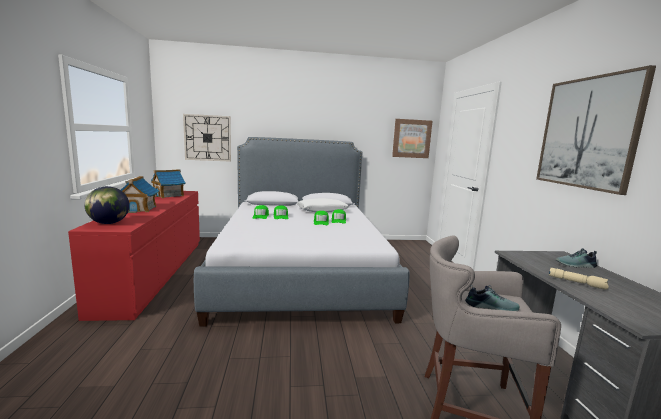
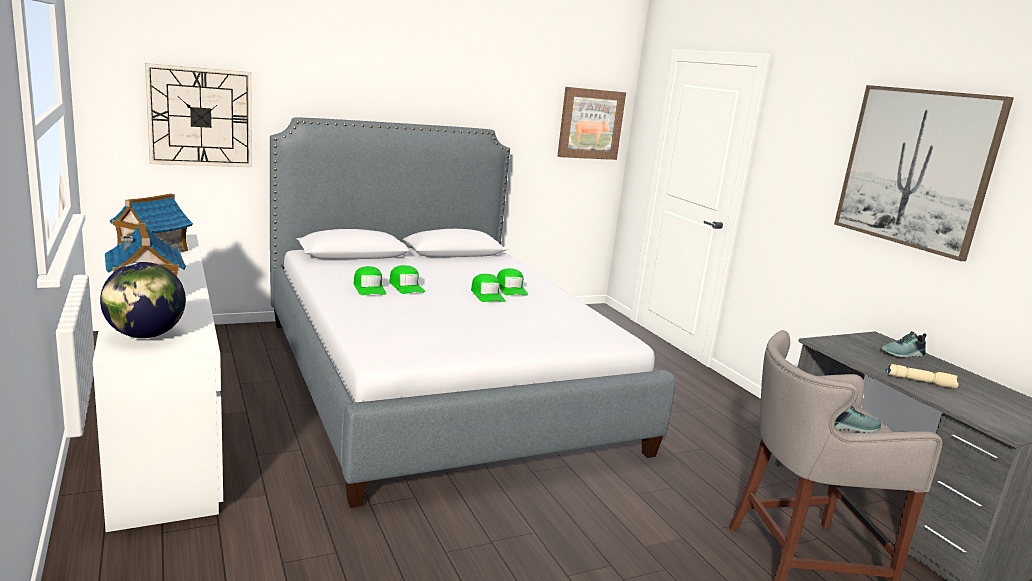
camera: 20 degrees left, 5 degrees up
(154, 272) = (163, 416): red dresser -> white dresser
(322, 210) = (461, 267): white pillow -> none

